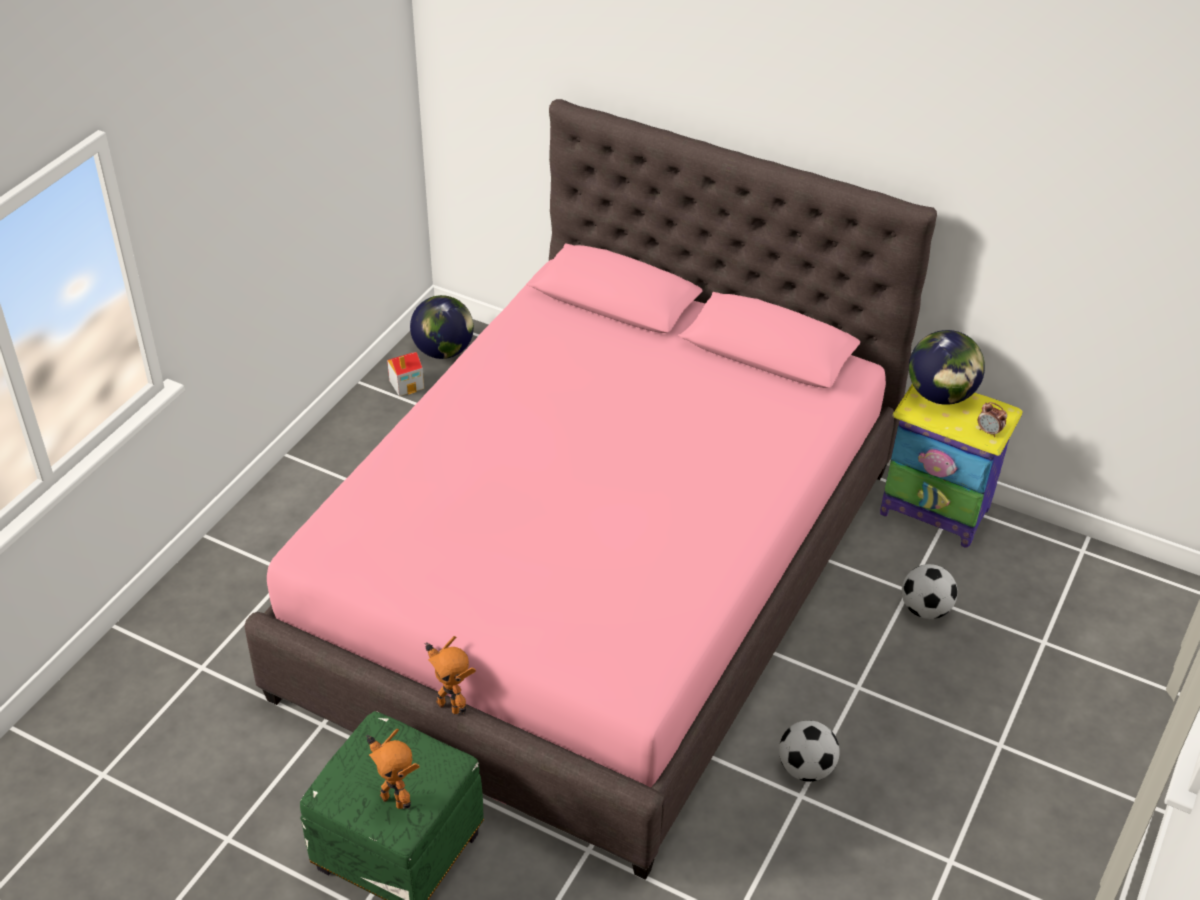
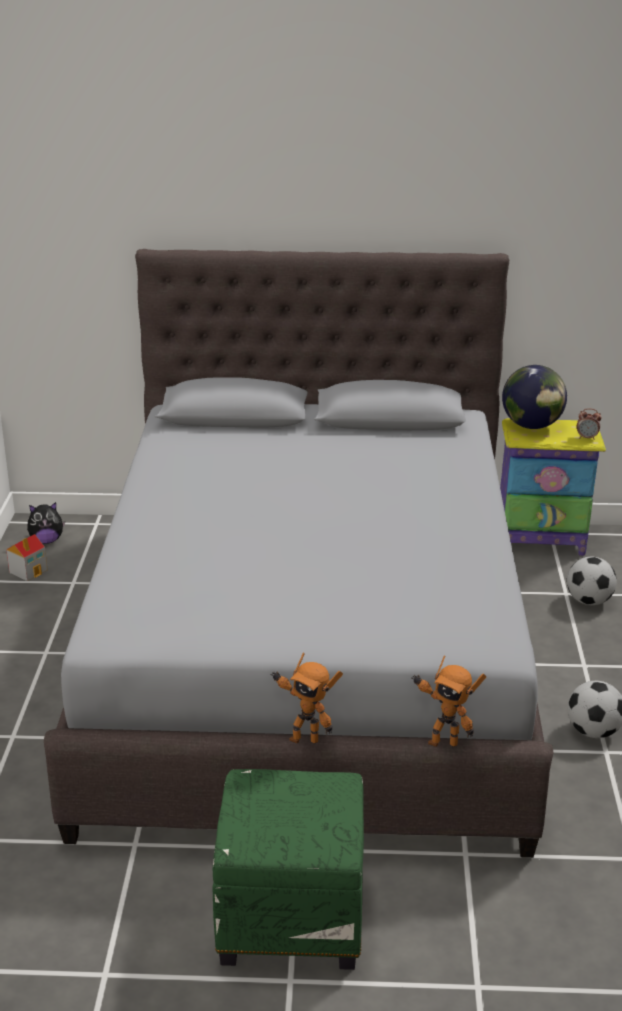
camera: 25 degrees left, 15 degrees down
(394, 798) = (311, 826): toy robot -> toy robot (443, 741)
(444, 351) = (46, 541): globe -> plush toy
(599, 578) = (311, 656): pink bed -> grey bed

